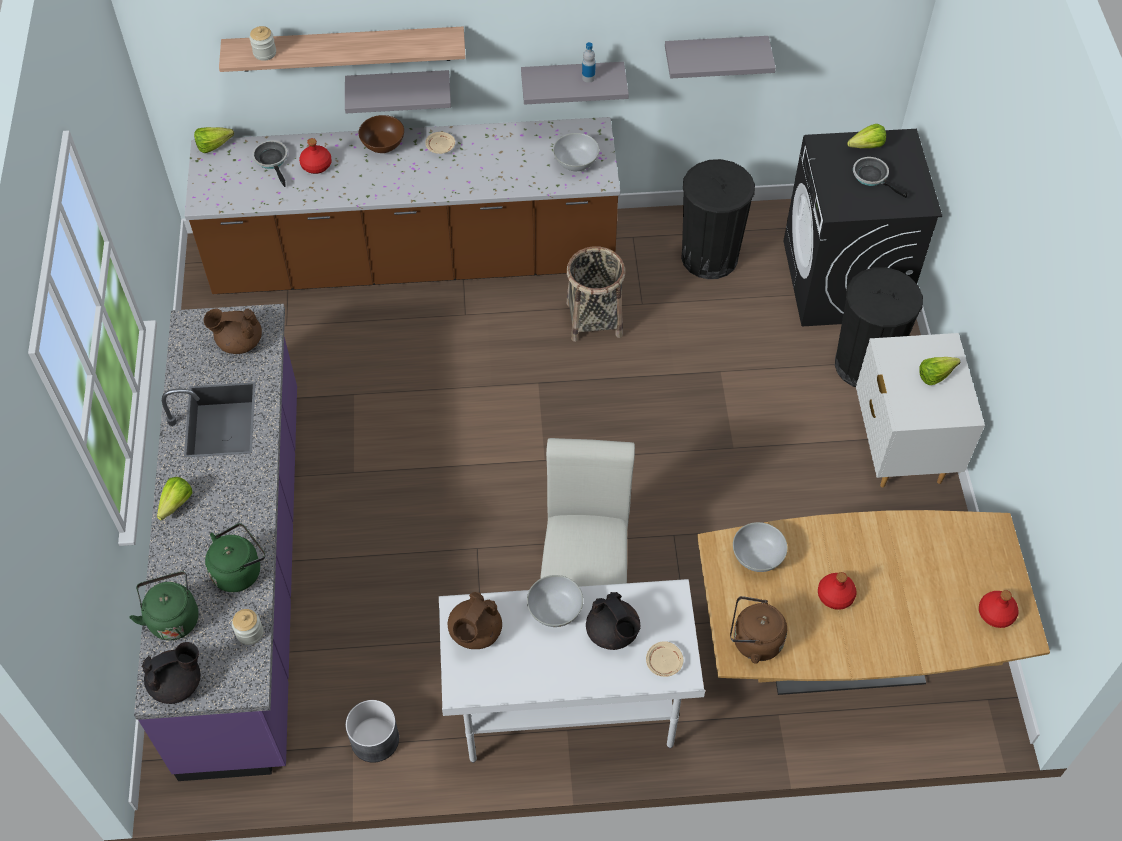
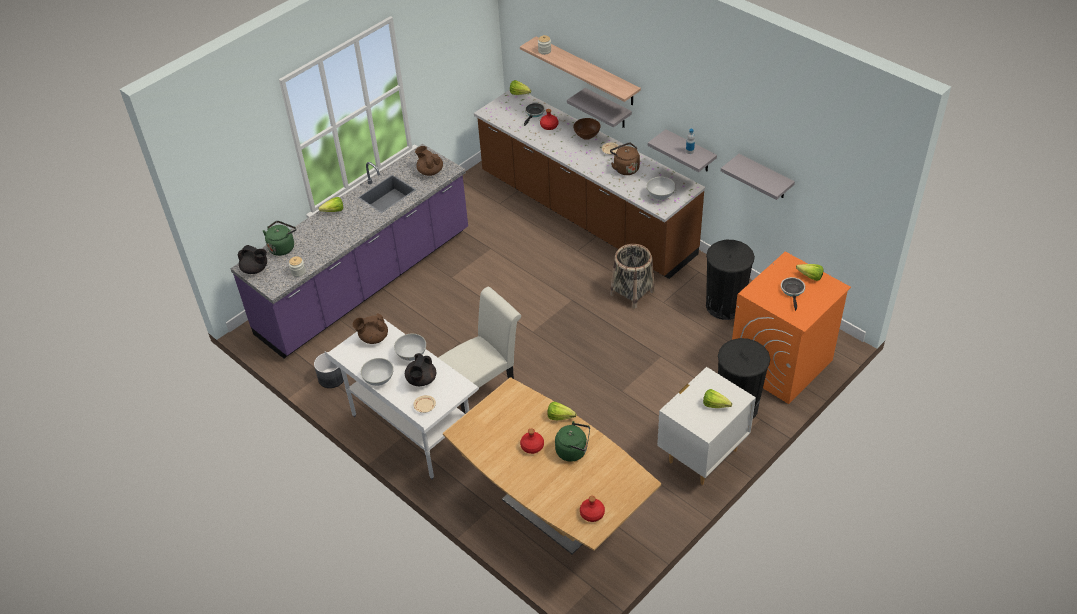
camera: 50 degrees right, 10 degrees down
(239, 570) = (323, 249): green kettle -> green kettle (573, 451)
(753, 641) = (474, 433): brown kettle -> brown kettle (625, 168)
(757, 557) = (521, 405): white bowl -> white bowl (378, 379)
(819, 531) = (562, 418): none -> lettuce
(843, 281) = (780, 364): black washing machine -> orange washing machine

